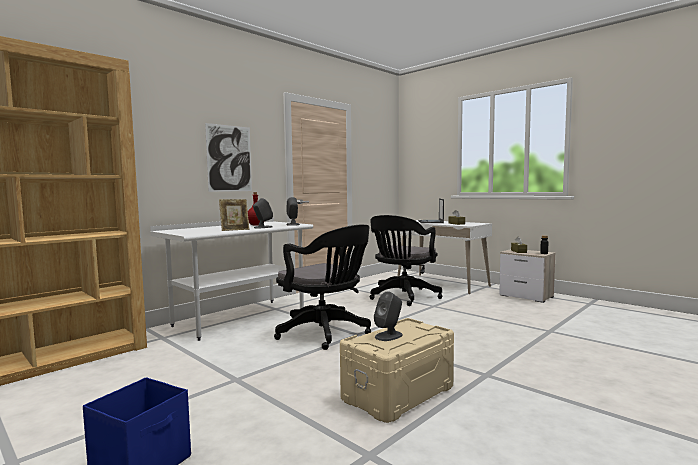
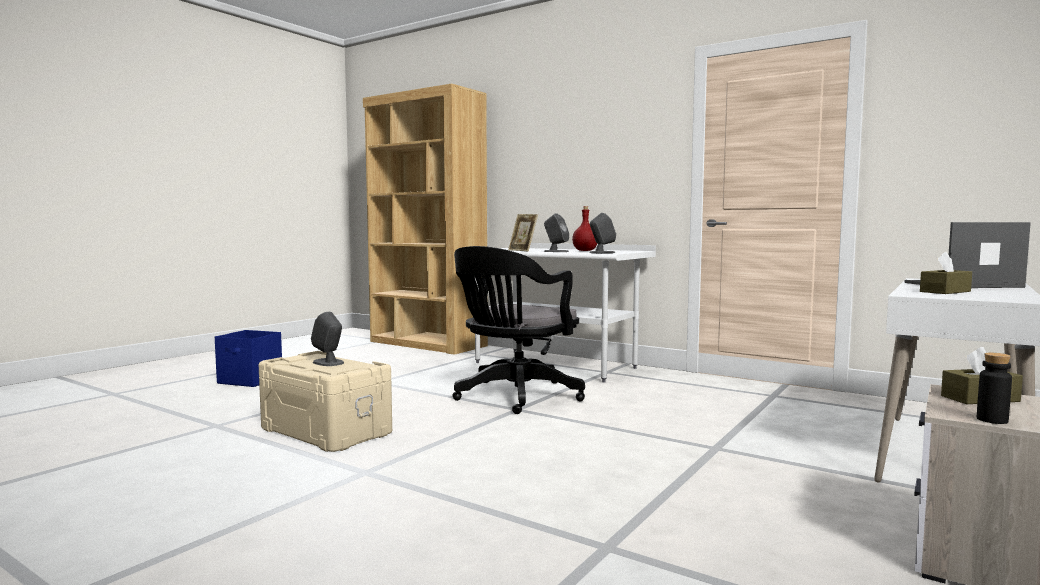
camera: 80 degrees right, 0 degrees up
(229, 158) = (601, 163): picture -> none
(402, 297) = (756, 426): black office chair -> none

